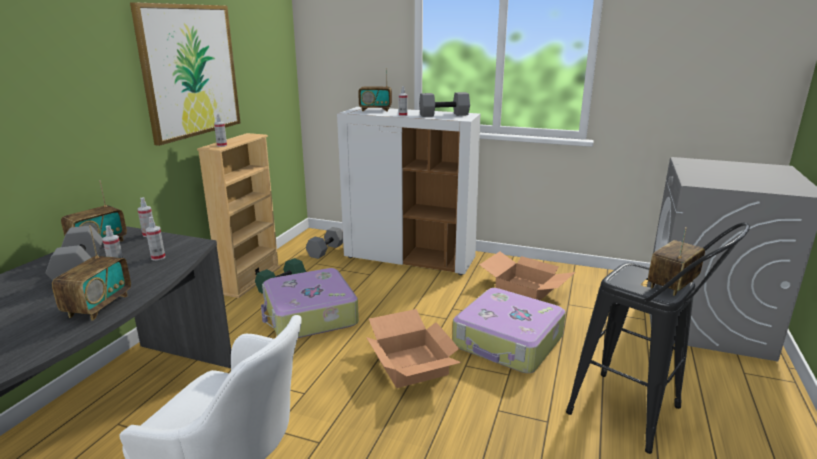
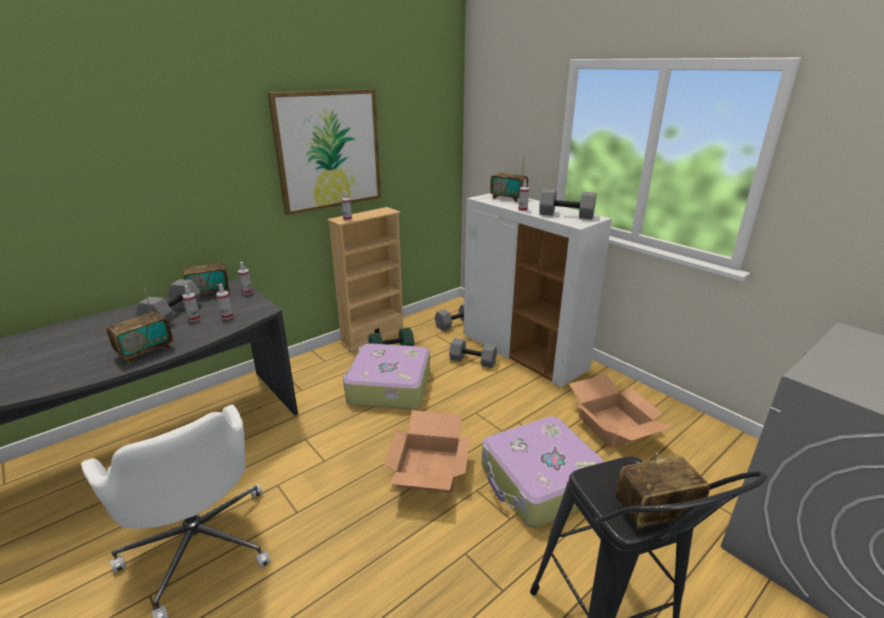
camera: 30 degrees right, 5 degrees up
(370, 275) = (472, 361): none -> grey dumbbell

